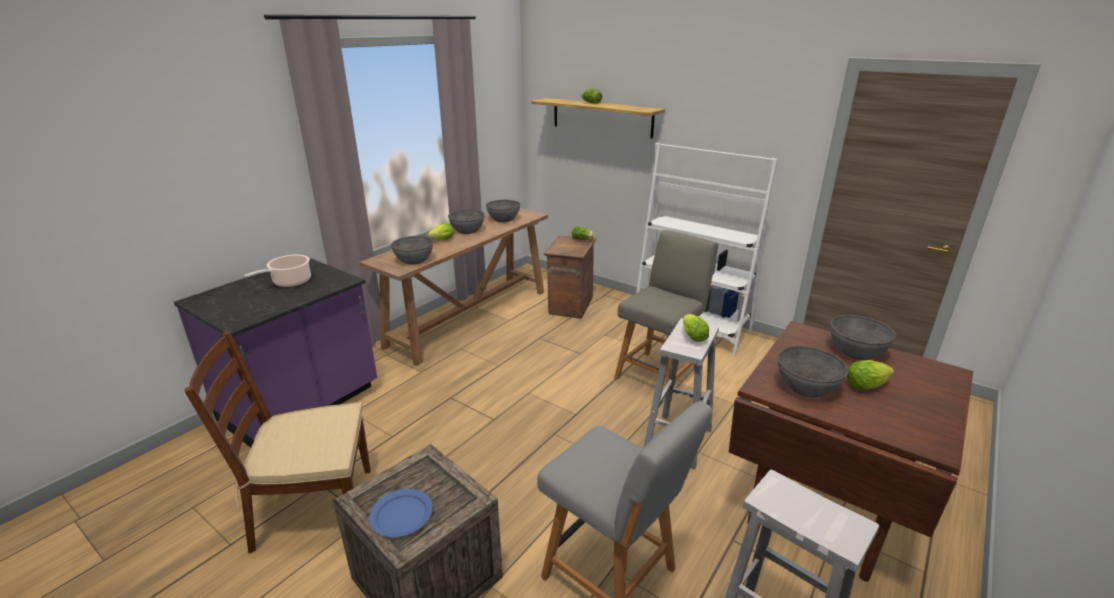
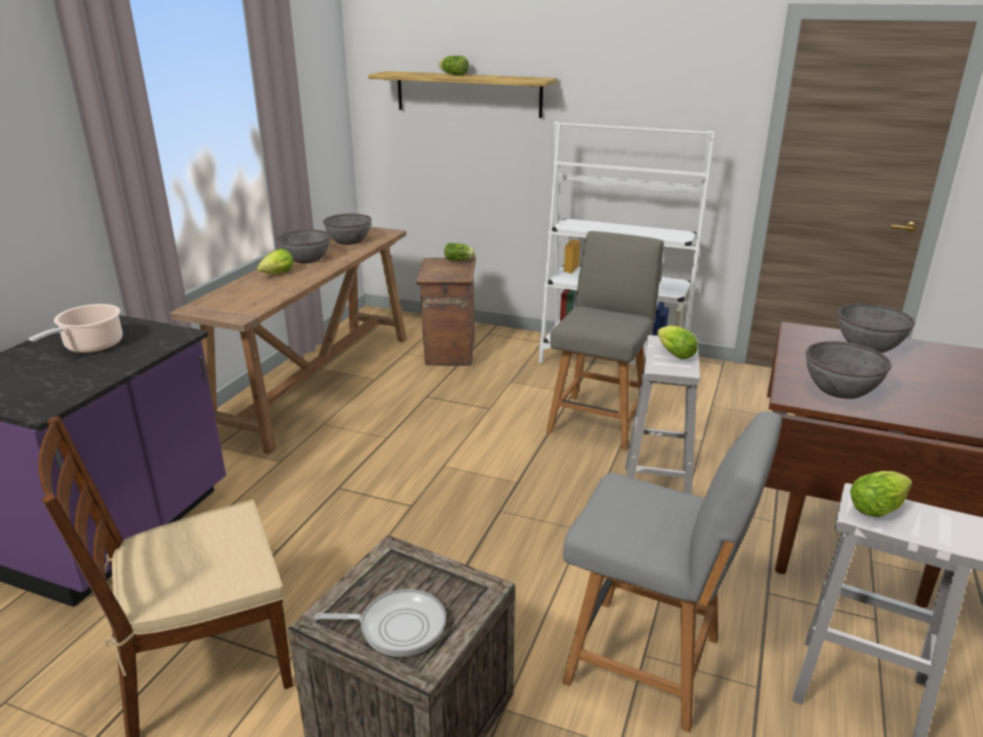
camera: 15 degrees left, 0 degrees up
(401, 514) = (397, 627): blue plate -> frying pan
(414, 260) = (253, 302): grey bowl -> none
(867, 385) = (902, 378): lettuce -> lettuce (879, 508)

